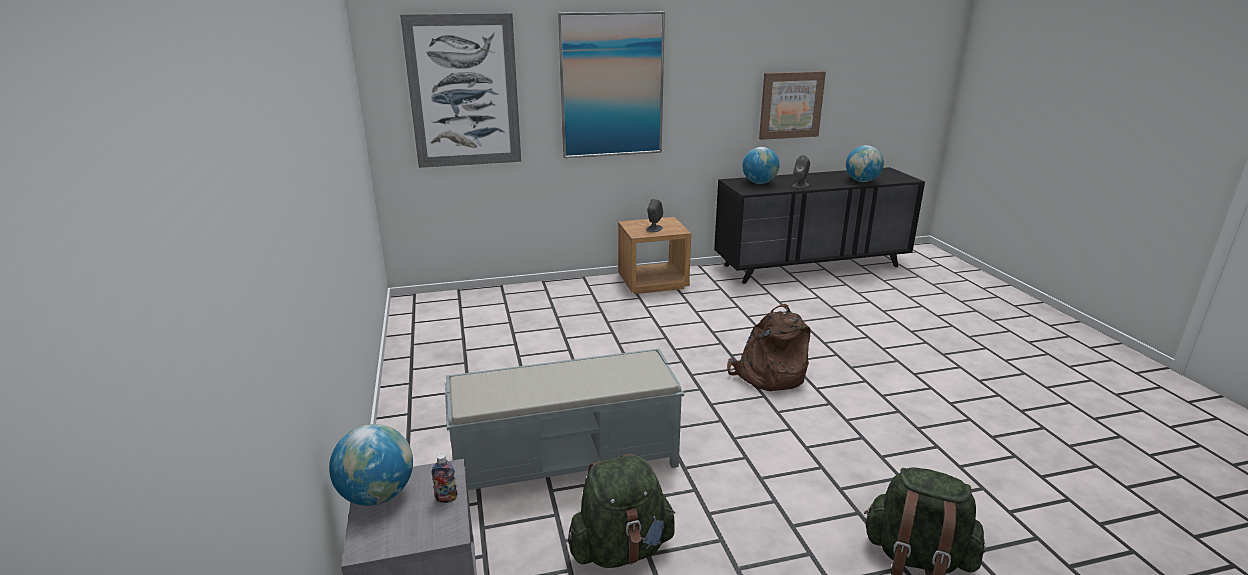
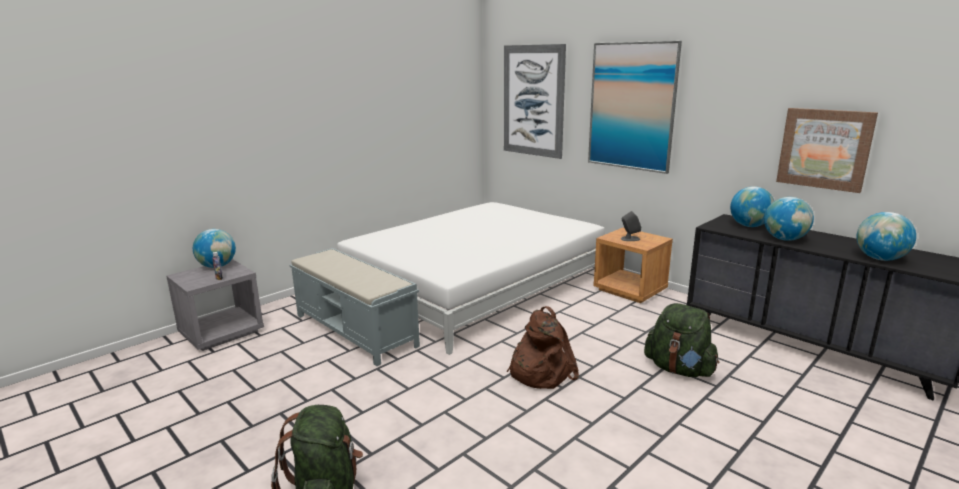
camera: 60 degrees right, 5 degrees down
(532, 345) = (475, 283): none -> white bed
(621, 549) = (281, 370): green backpack -> green backpack (679, 369)
(800, 185) = (784, 239): grey speaker -> globe

